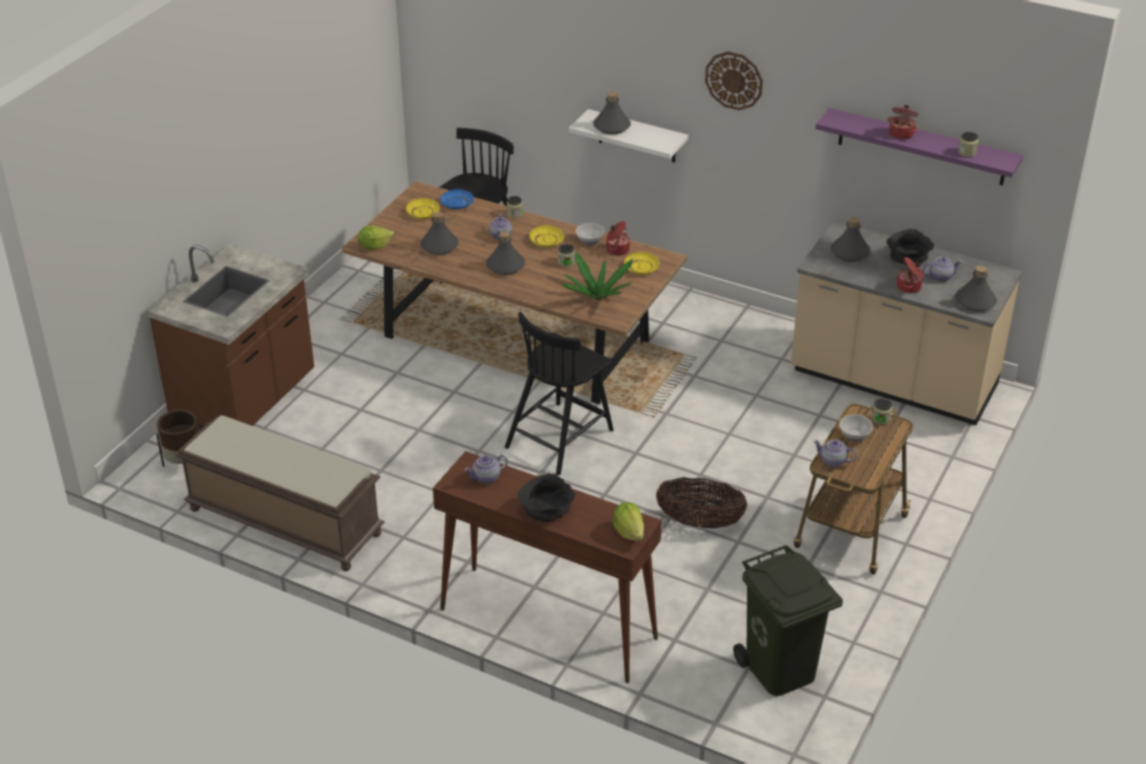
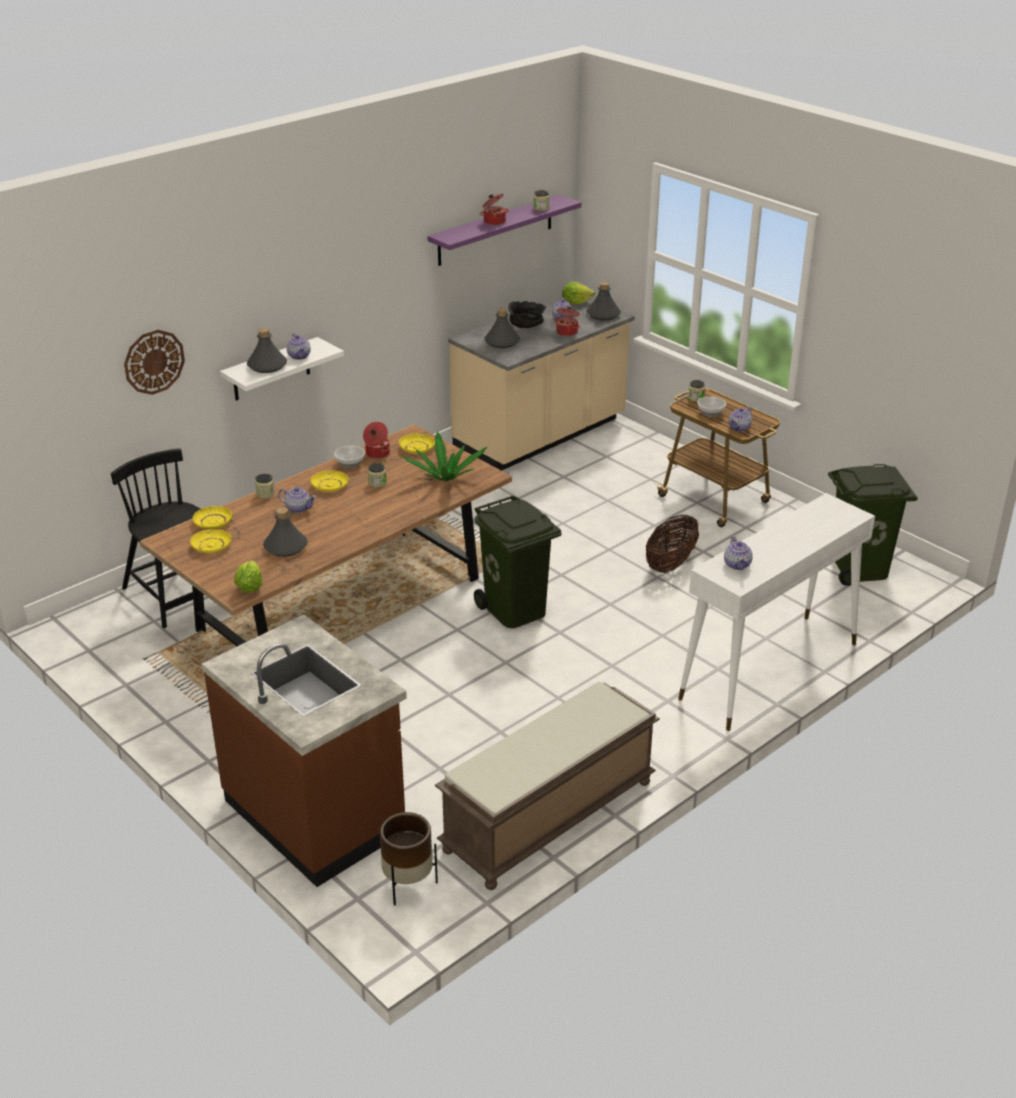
camera: 70 degrees left, 5 degrees down
(457, 203) = (213, 523): blue plate -> yellow plate
(506, 266) = (355, 515): grey bottle -> none
(546, 510) = (795, 543): black bowl -> none
(546, 623) = (768, 671): brown console table -> white console table
(560, 437) = (514, 610): black chair -> green trash can
(629, 532) = (838, 509): lettuce -> lettuce (576, 302)
(641, 136) = (299, 356): none -> teapot
(734, 80) = (349, 256): wall clock -> wall clock (154, 361)

